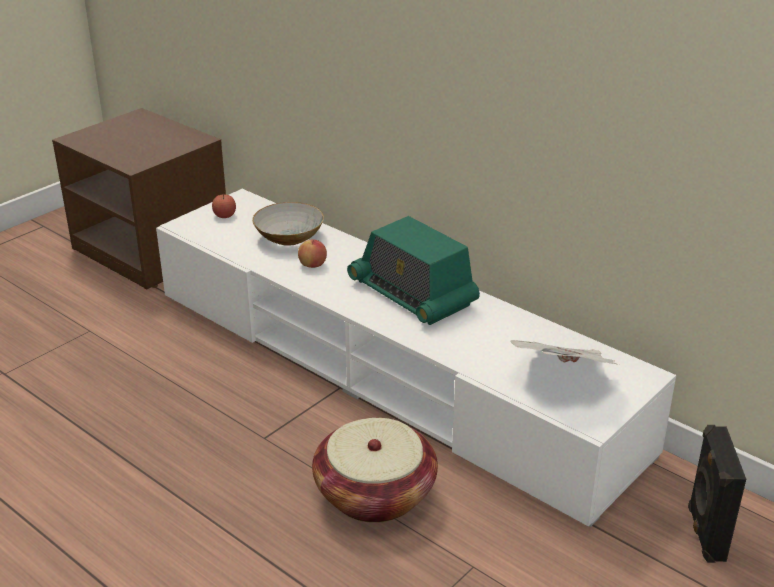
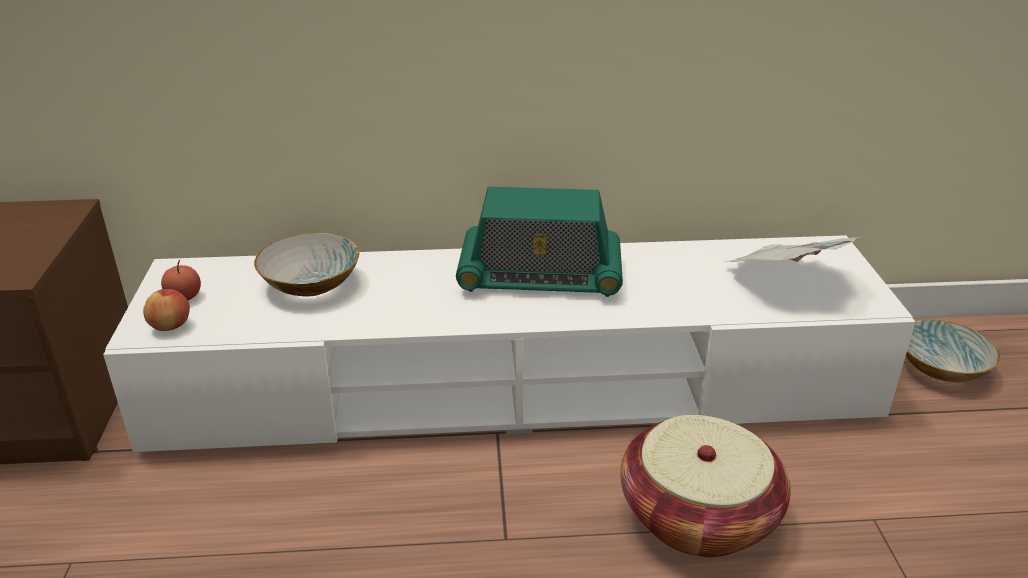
camera: 45 degrees left, 0 degrees up
(313, 265) = (390, 299): apple -> apple (171, 326)
(704, 533) = (942, 369): black speaker -> bowl

